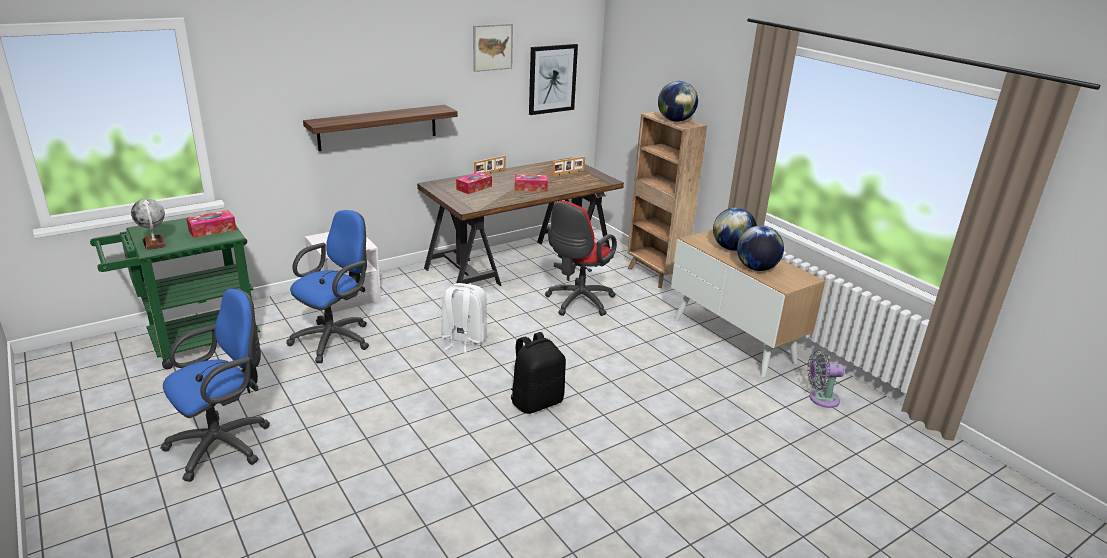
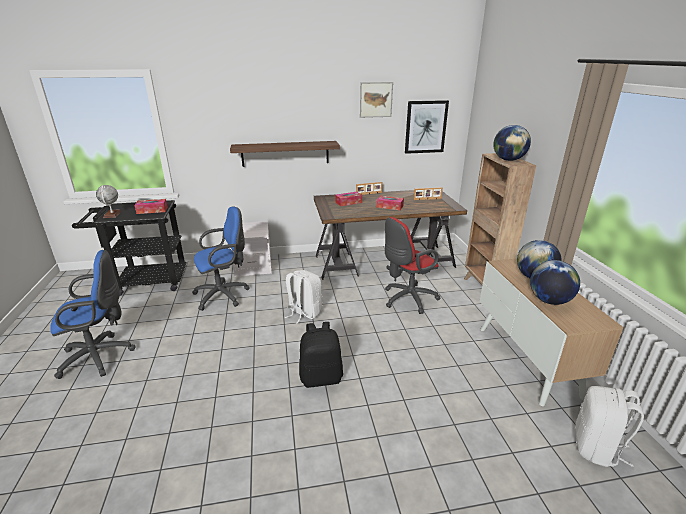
camera: 25 degrees right, 0 degrees up
(193, 343) = (146, 282): green cart -> black cart
(820, 398) = (596, 447): grey fan -> white backpack

